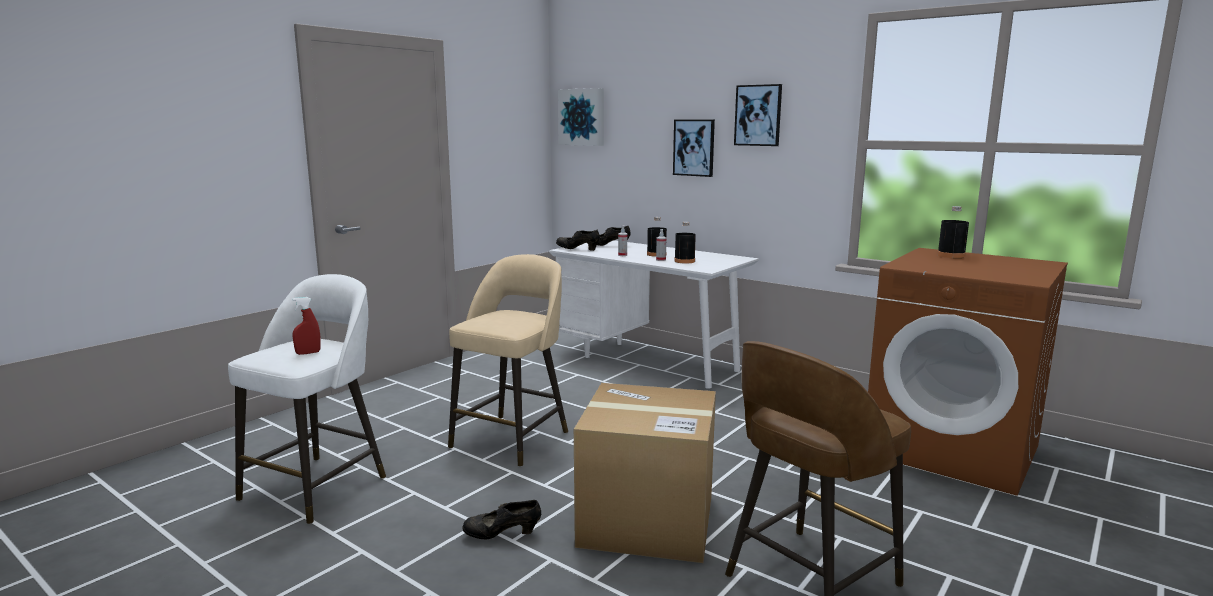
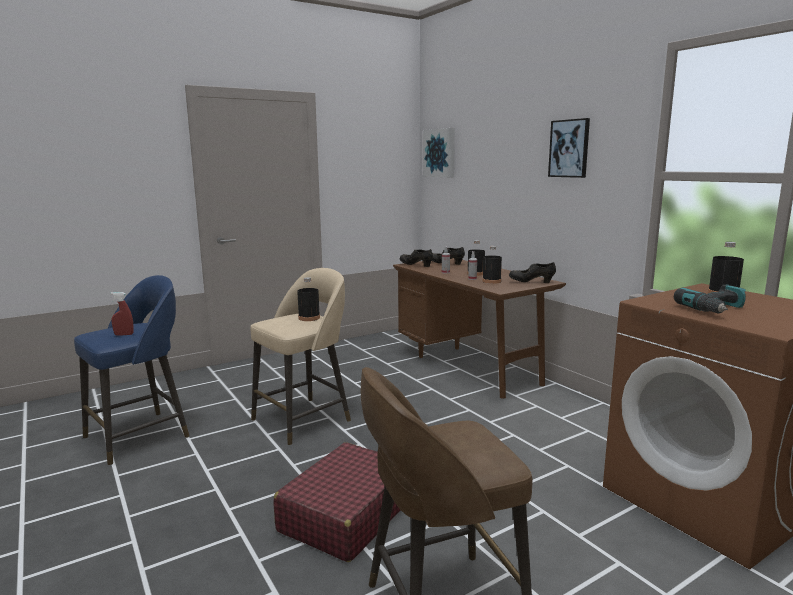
camera: 20 degrees right, 0 degrees up
(317, 486) = (140, 436): white stool -> blue stool
(502, 535) = (225, 503): black shoe -> black shoe (531, 282)
(518, 314) = (309, 318): none -> black bottle
(647, 520) = (346, 514): cardboard box -> red suitcase
(649, 361) = (470, 367): white desk -> brown desk
(694, 147) = (518, 179): picture -> none
(965, 268) = (715, 309): none -> power drill

